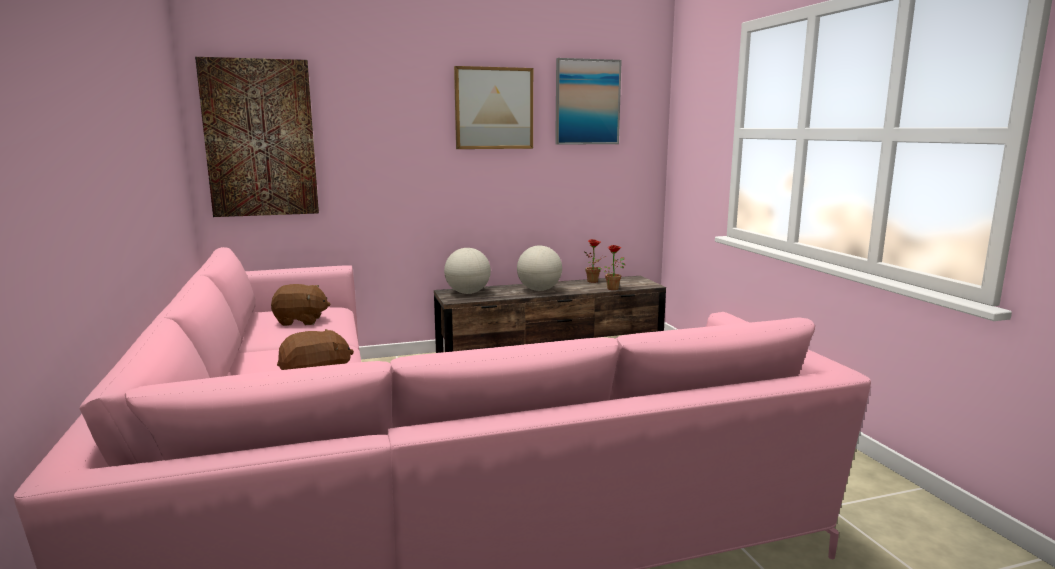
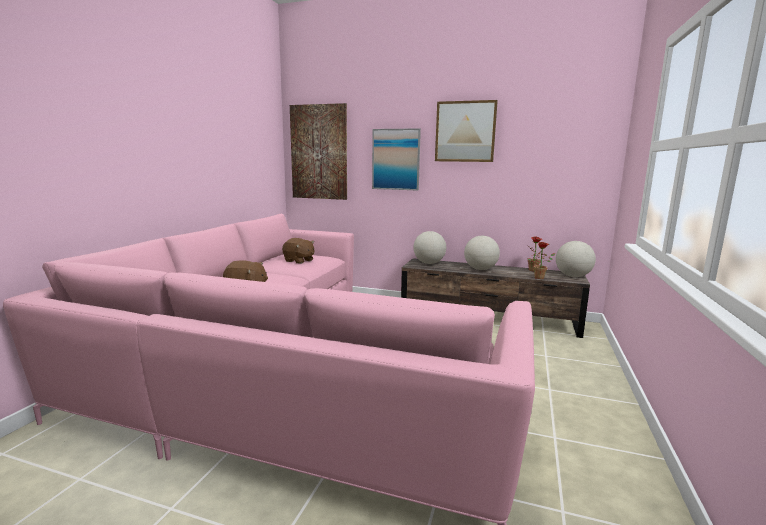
camera: 35 degrees right, 0 degrees up
(587, 102) = (544, 125): picture -> picture (396, 159)
(639, 281) = (573, 276): none -> globe

